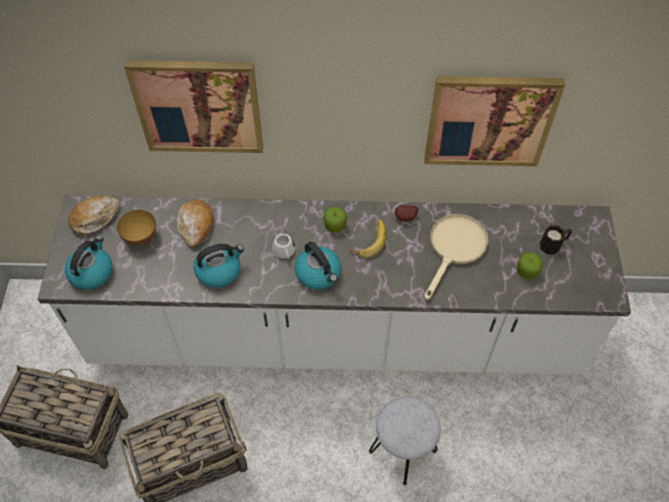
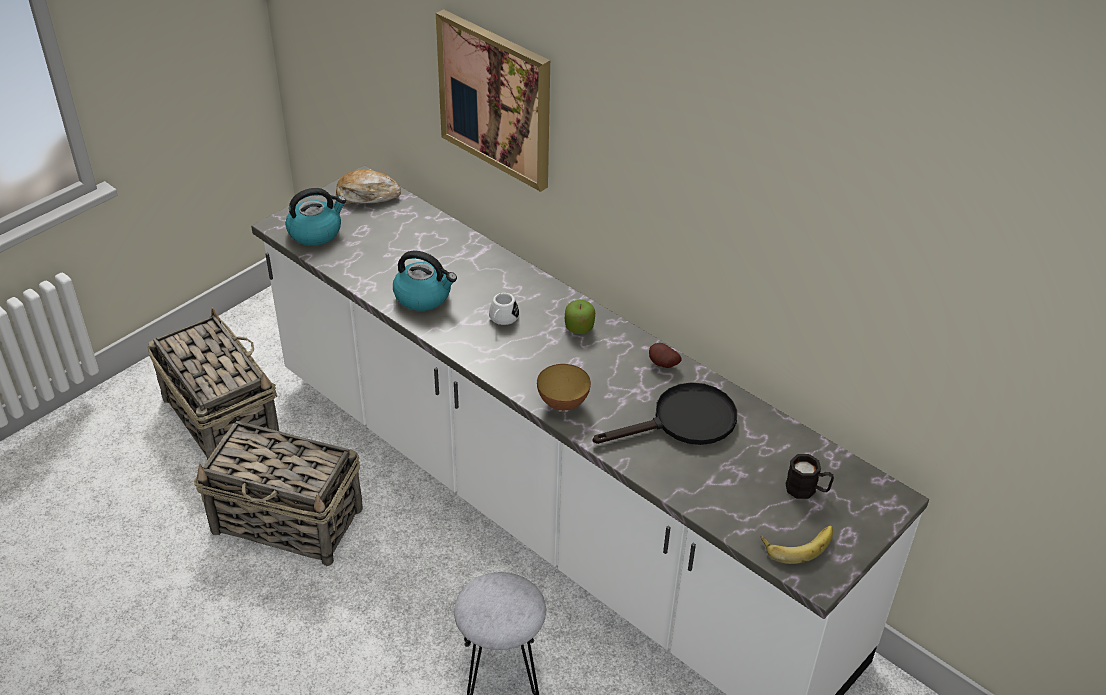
camera: 40 degrees right, 15 degrees down
(140, 237) = (387, 231): bowl -> bowl (563, 403)
(196, 225) = (447, 250): bread -> none
(319, 274) = (513, 355): kettle -> none
(369, 240) = (599, 359): banana -> banana (797, 543)
(455, 248) = (683, 422): beige frying pan -> black frying pan
(489, 120) = (783, 262): picture -> none
(527, 271) = (742, 492): apple -> none

